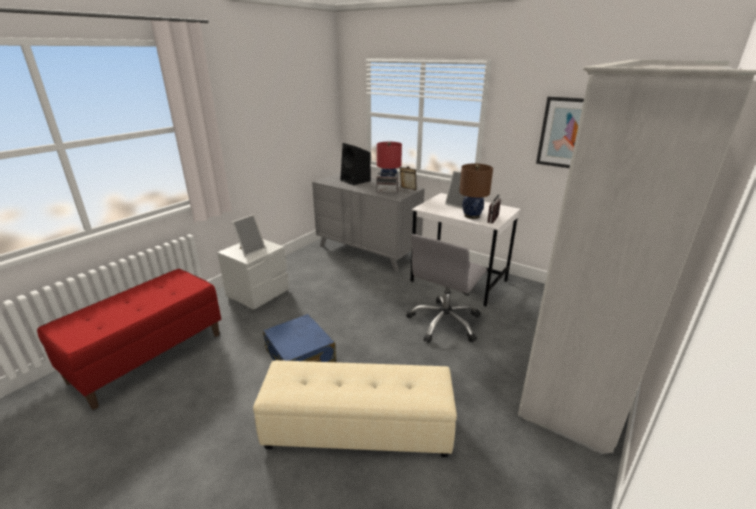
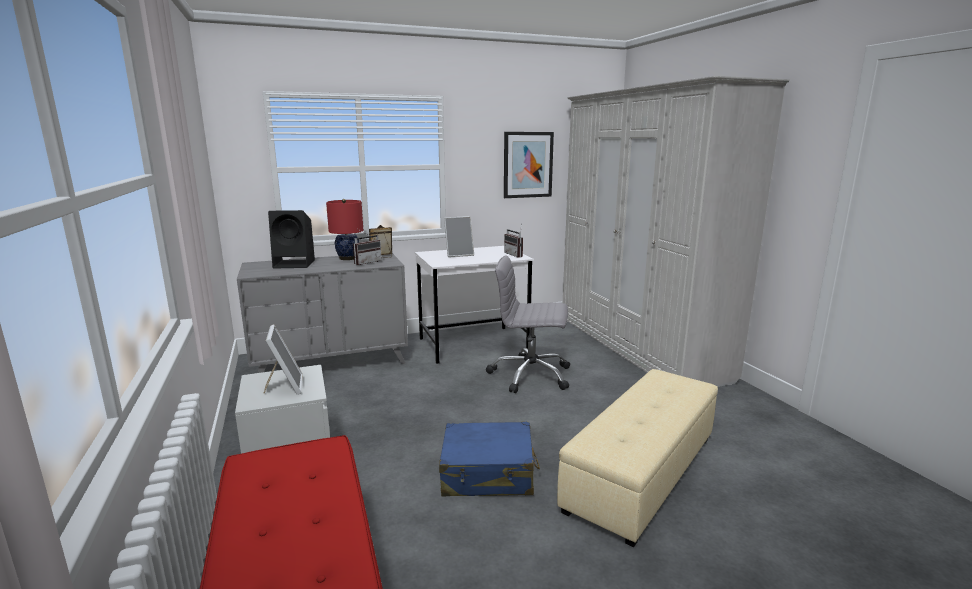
camera: 55 degrees left, 10 degrees down
(444, 323) = (530, 375): grey office chair -> grey office chair turned 120 degrees clockwise
(472, 216) = (493, 257): brown table lamp -> none

